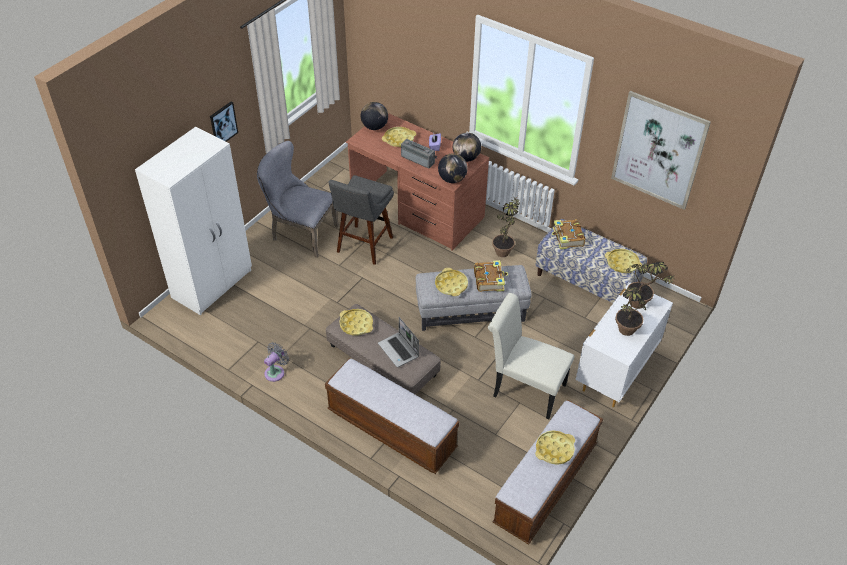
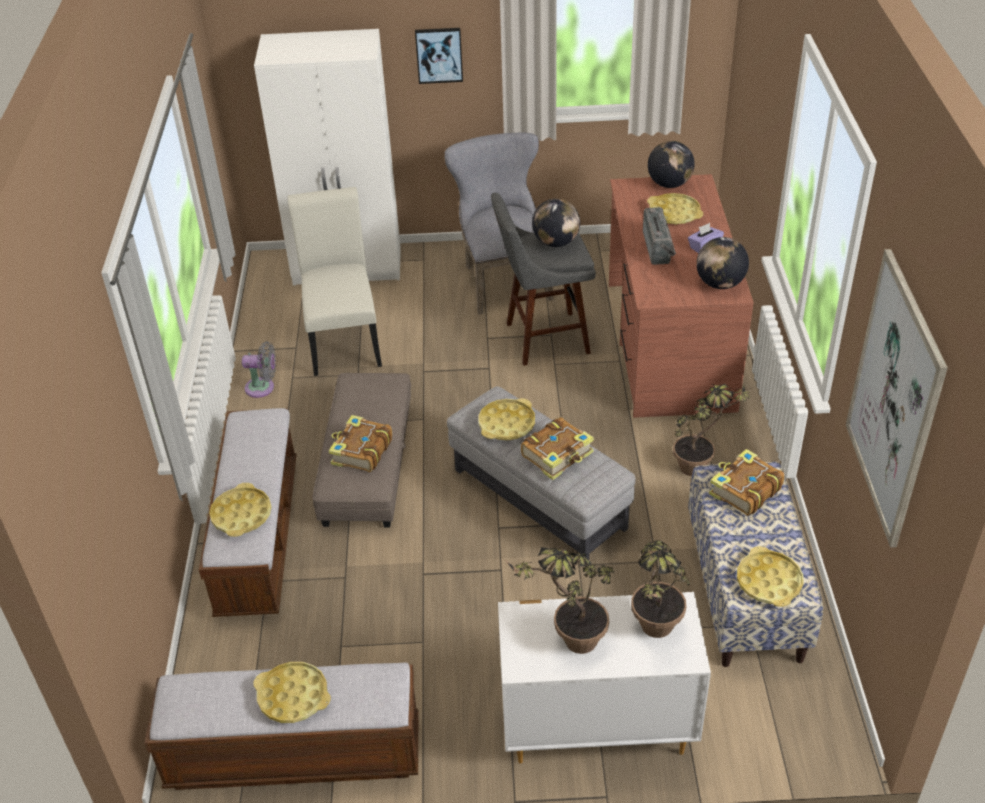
camera: 55 degrees right, 5 degrees down
(356, 324) = (368, 391): yellow tray -> yellow tray (241, 515)
(399, 350) = (361, 452): laptop -> book
(452, 179) = (658, 294): globe -> globe (556, 243)
(524, 388) = (454, 633): white chair -> white chair (343, 340)

